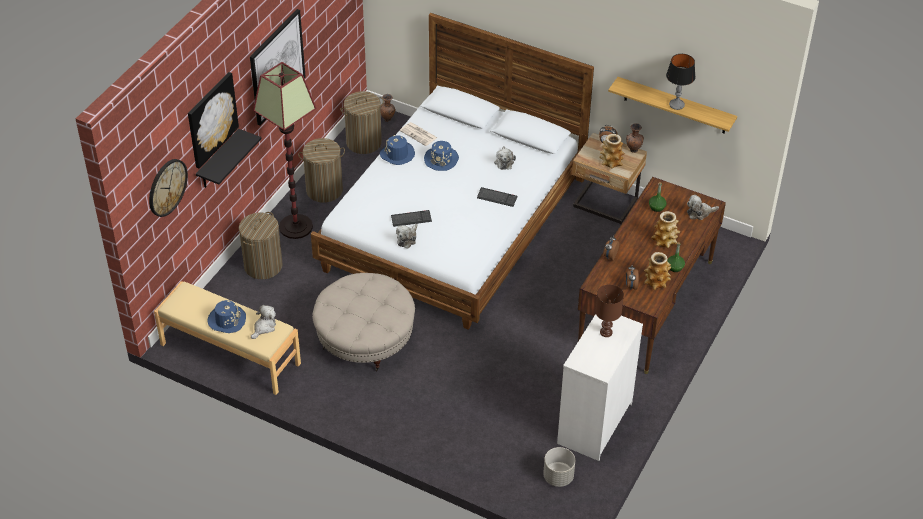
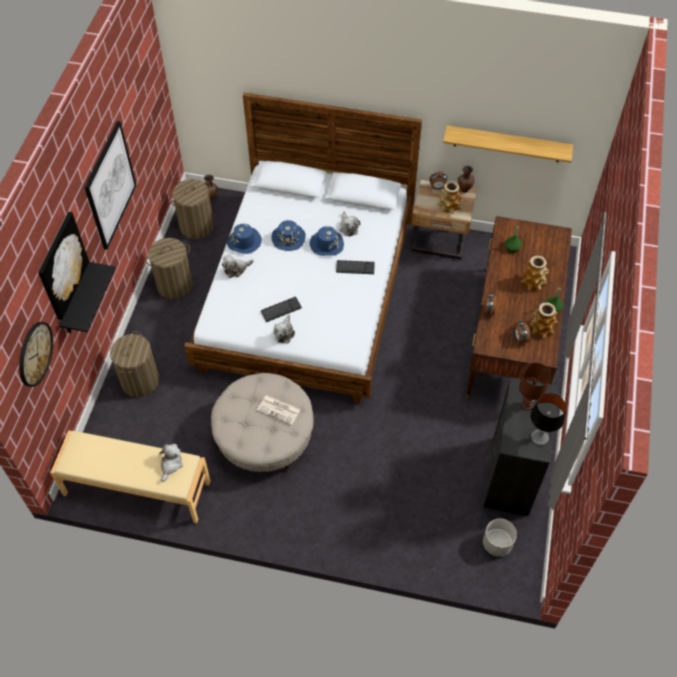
camera: 15 degrees left, 10 degrees up
(227, 320) = (130, 466): blue hat -> blue hat (327, 244)
(296, 226) = (159, 330): floor lamp -> none
(419, 134) = (258, 215): newspaper -> newspaper (279, 410)
(594, 423) = (509, 476): white dresser -> black dresser
(676, 105) = (513, 144): table lamp -> table lamp (539, 438)
(699, 213) = (553, 245): plush toy -> plush toy (236, 269)

